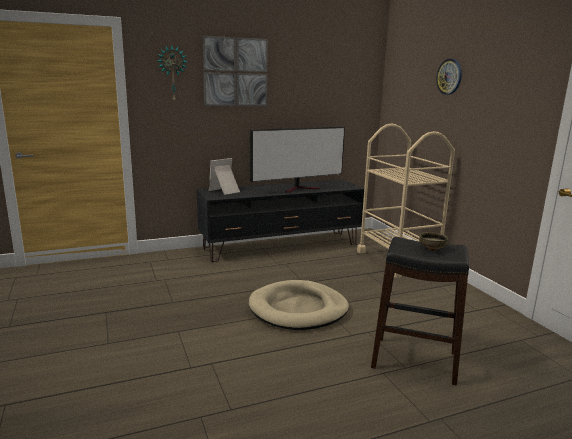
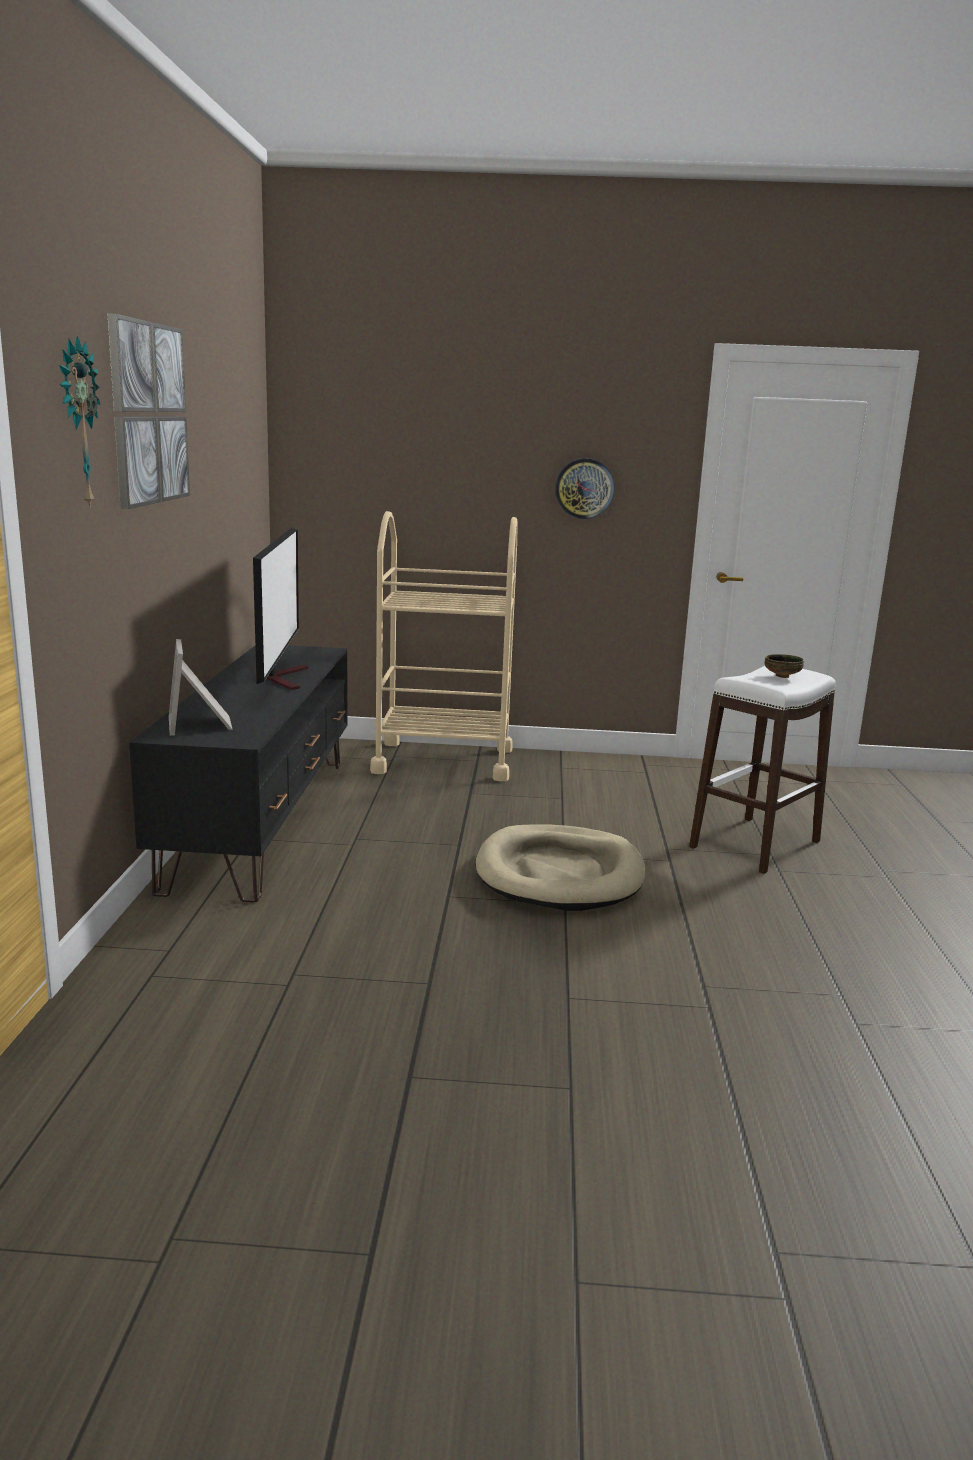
camera: 65 degrees left, 0 degrees up
(414, 360) = (755, 844): black stool -> white stool
(449, 76) = (474, 421): wall clock -> wall clock (584, 488)

